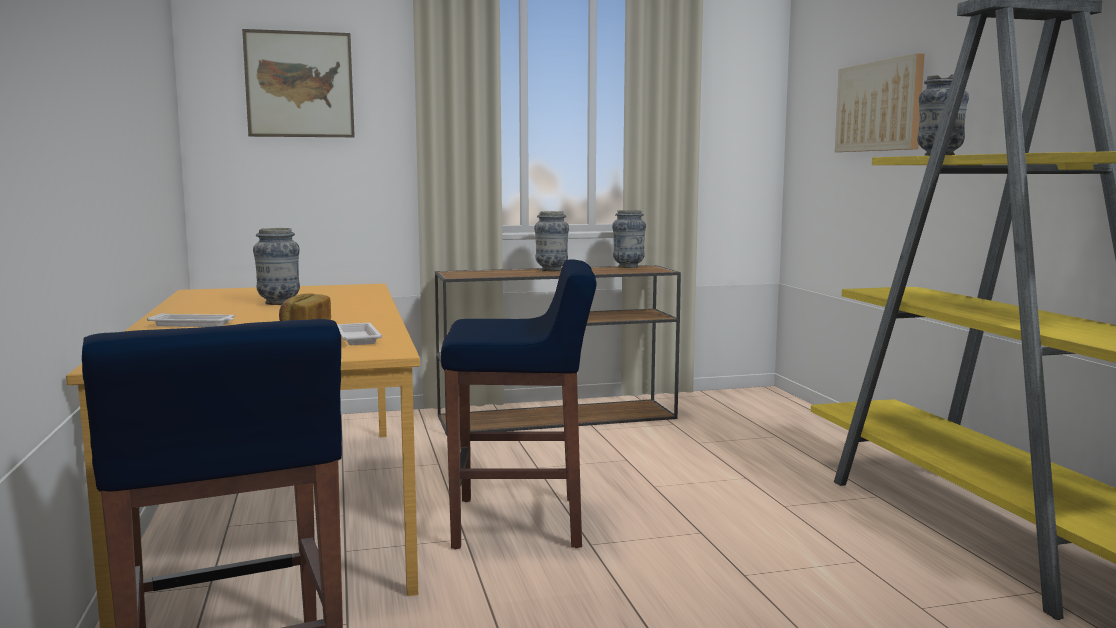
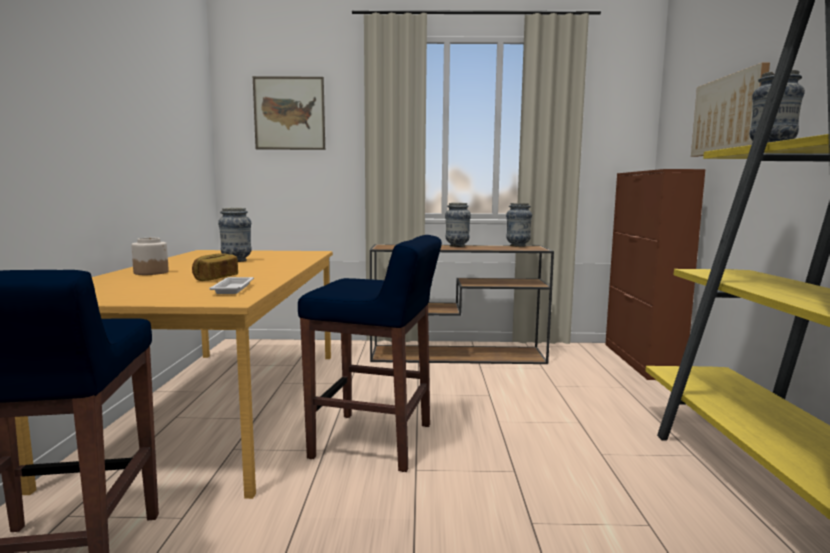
camera: 15 degrees right, 0 degrees up
(194, 324) = (151, 272): white tray -> jar
(784, 406) = (641, 361): none -> brown cabinet

